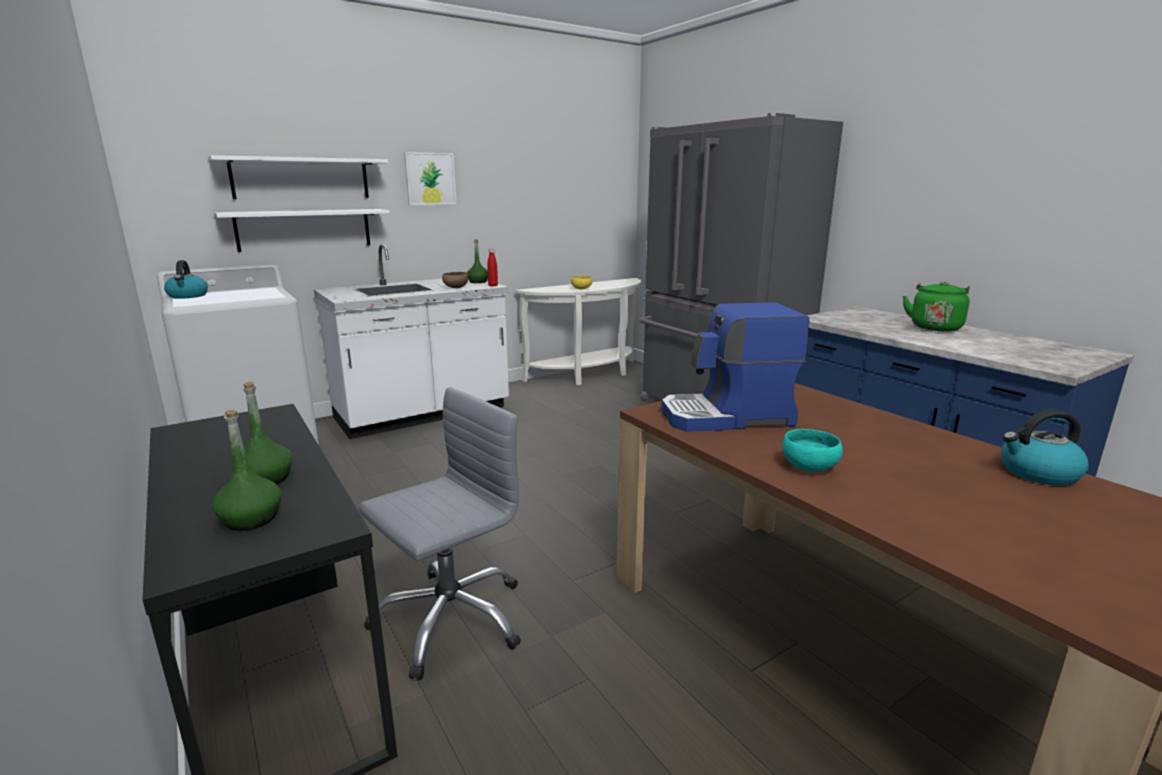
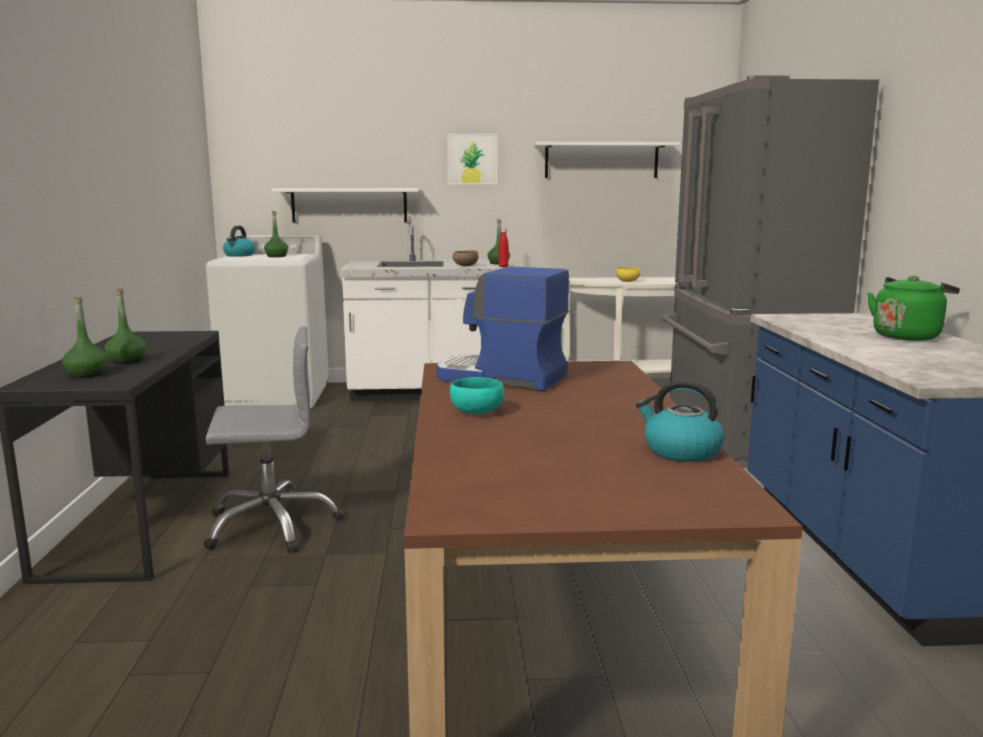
camera: 30 degrees right, 5 degrees down
(242, 294) = (276, 256): none -> green bottle
(301, 178) = (350, 159): white shelf -> white shelf (601, 160)

